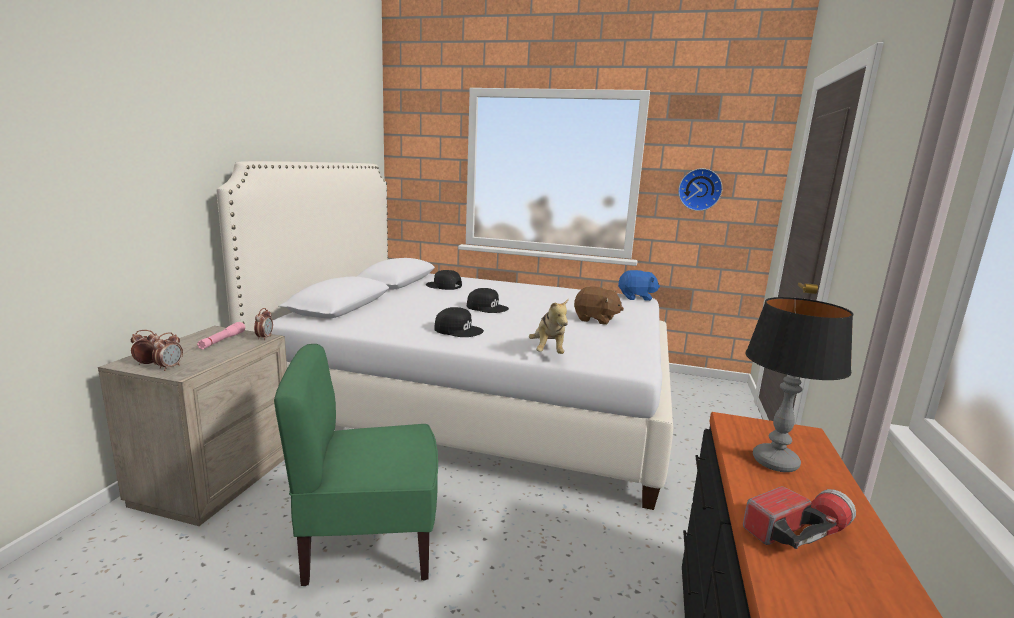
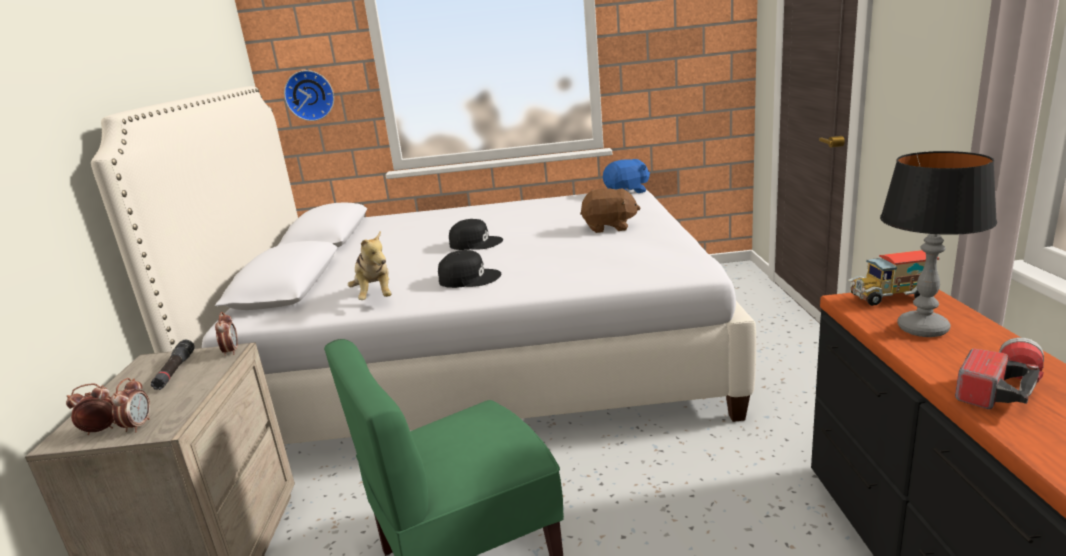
camera: 15 degrees left, 5 degrees up
(222, 341) = (175, 371): pink flashlight -> black flashlight
(443, 286) = (395, 229): black cap -> none
(548, 351) = (594, 276): plush toy -> plush toy (375, 296)
(699, 189) = (667, 51): wall clock -> wall clock (310, 95)
(771, 430) = (890, 298): none -> toy truck

